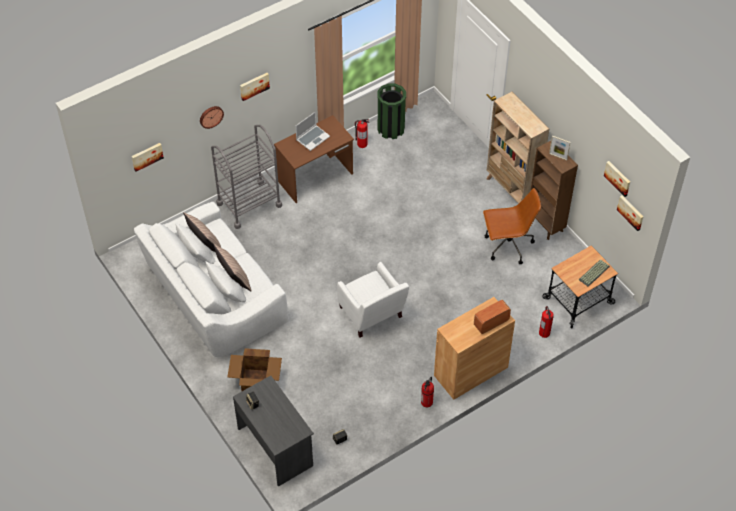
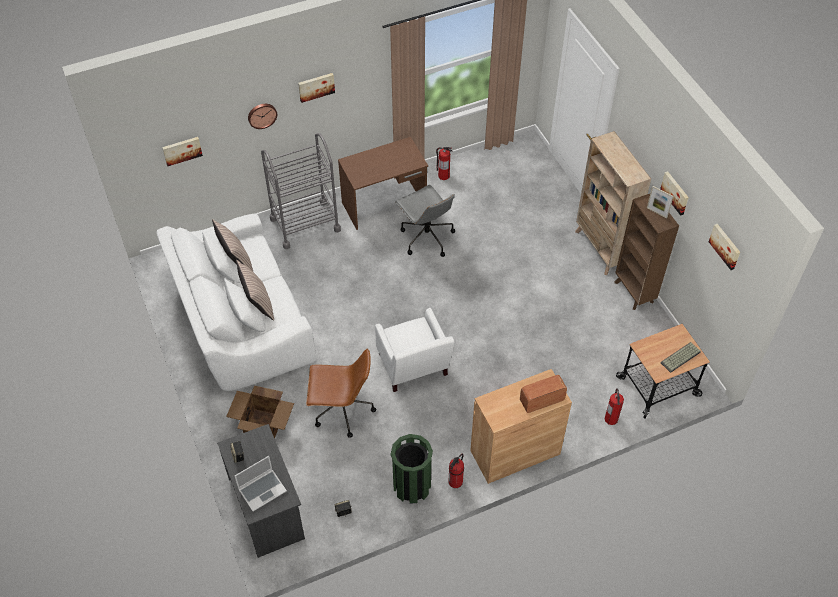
camera: 10 degrees right, 0 degrees up
(313, 138) = (382, 158): laptop -> laptop (262, 490)
(358, 201) = (426, 237): none -> grey office chair
(391, 129) = (479, 164): green trash can -> green trash can (412, 486)
(507, 246) = (585, 310): brown office chair -> brown office chair (342, 411)
(631, 212) = (736, 290): picture -> picture (675, 192)

